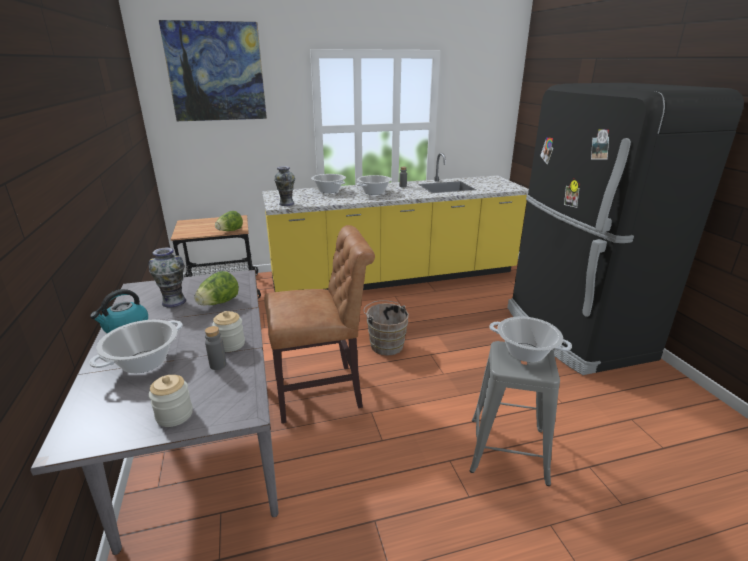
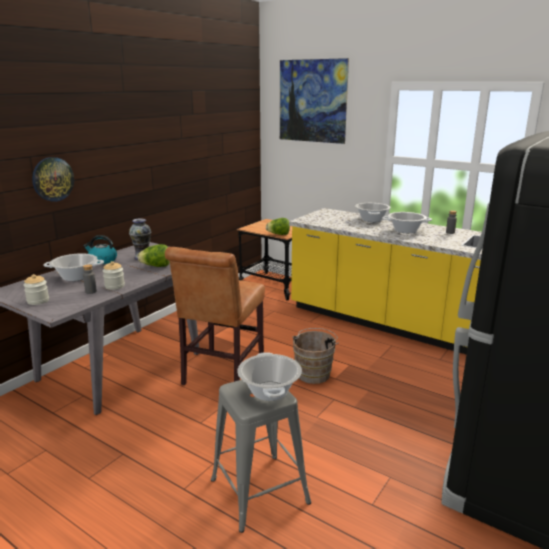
camera: 50 degrees right, 5 degrees down
(40, 218) = (52, 179): none -> wall clock
(286, 204) = (313, 220): vase -> none
(323, 392) = (221, 375): brown chair -> brown chair turned 75 degrees clockwise

